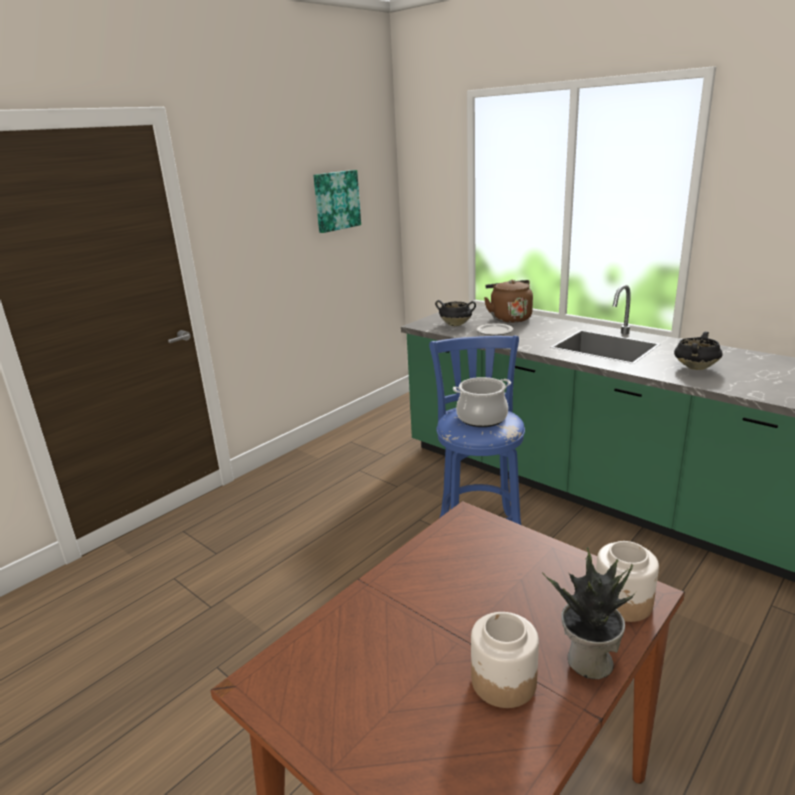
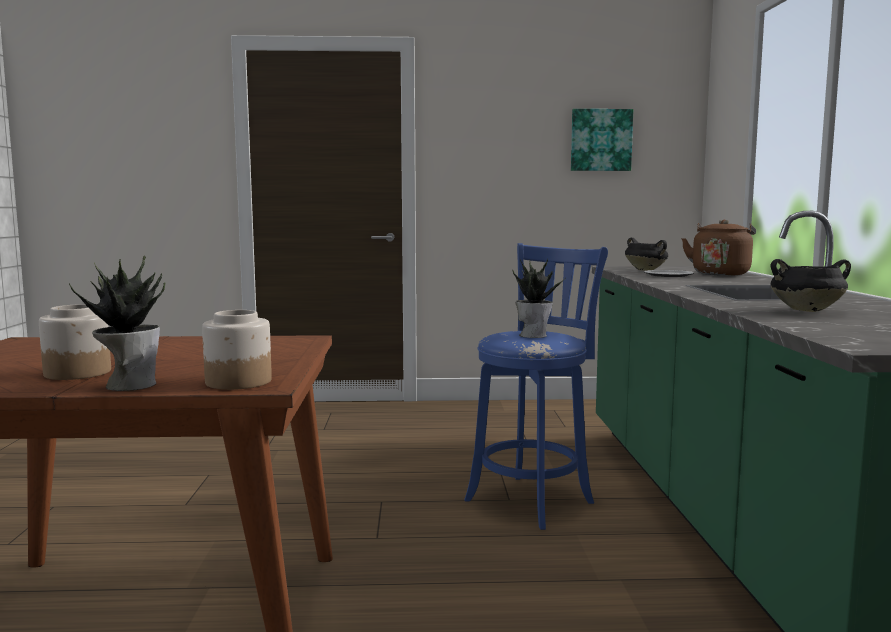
camera: 45 degrees right, 15 degrees down
(482, 418) = (533, 335): cooking pot -> potted plant

